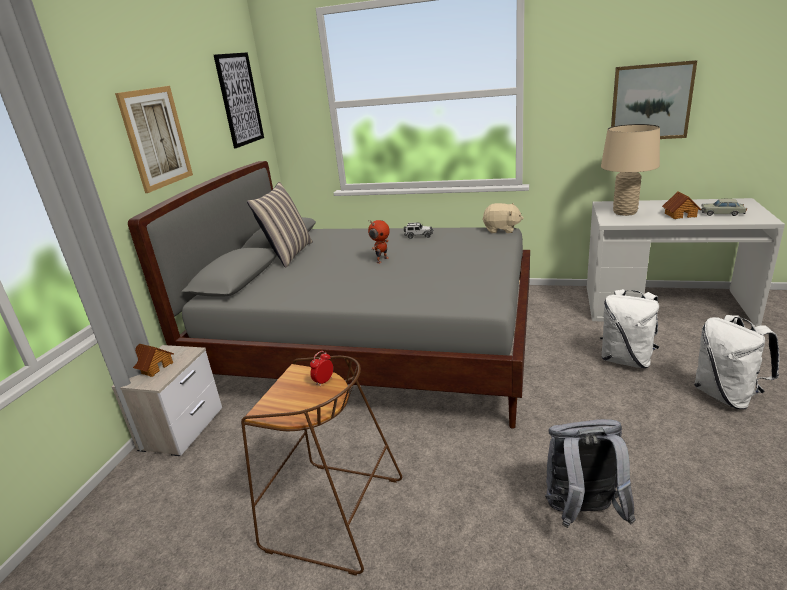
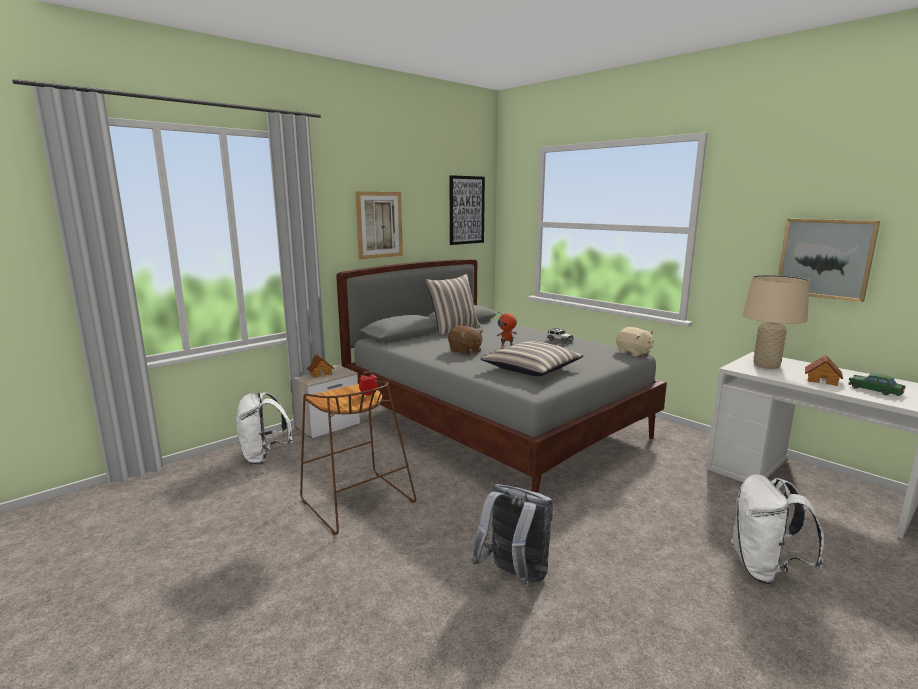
camera: 30 degrees right, 10 degrees down
(346, 279) = (465, 351): none -> brown plush toy
(447, 278) = (532, 368): none -> pillow
(626, 360) = (698, 506): white backpack -> white backpack (264, 457)
(722, 213) = (874, 390): beige toy car -> green toy car

